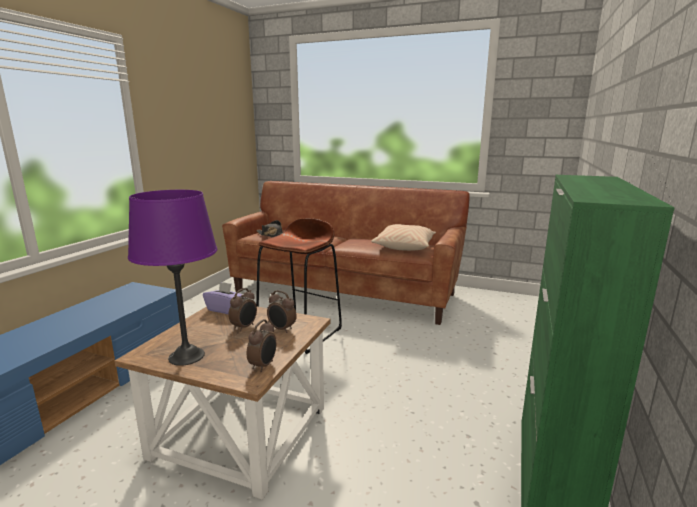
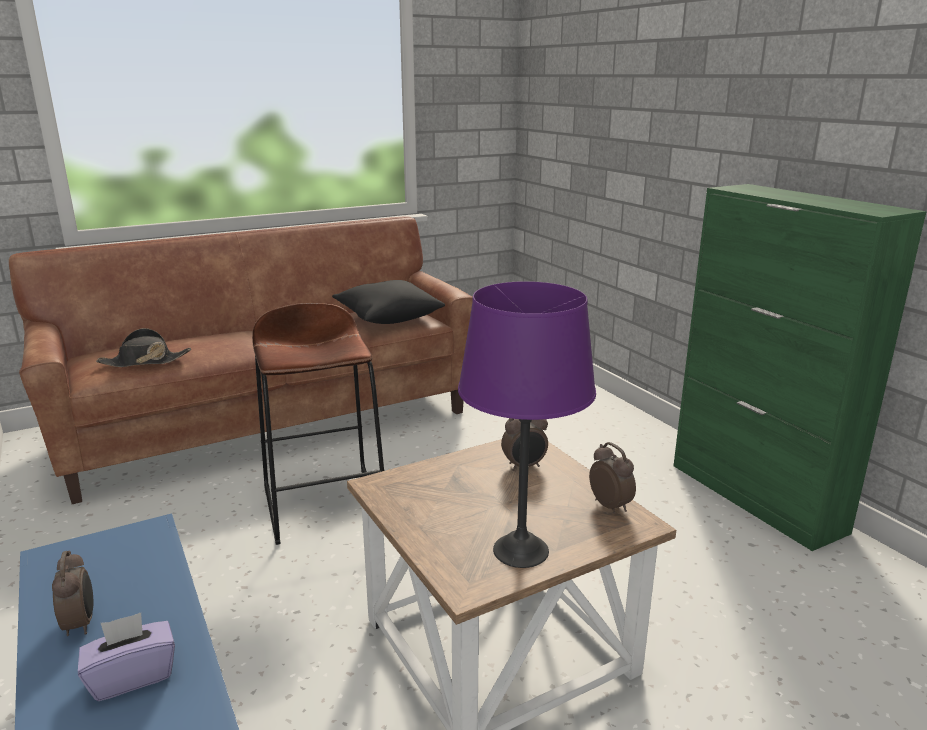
camera: 50 degrees left, 5 degrees up
(225, 309) = (398, 484): purple tissue box -> purple tissue box (132, 676)
(244, 327) = (482, 487): alarm clock -> alarm clock (81, 623)
(404, 246) = (387, 317): beige pillow -> black pillow

